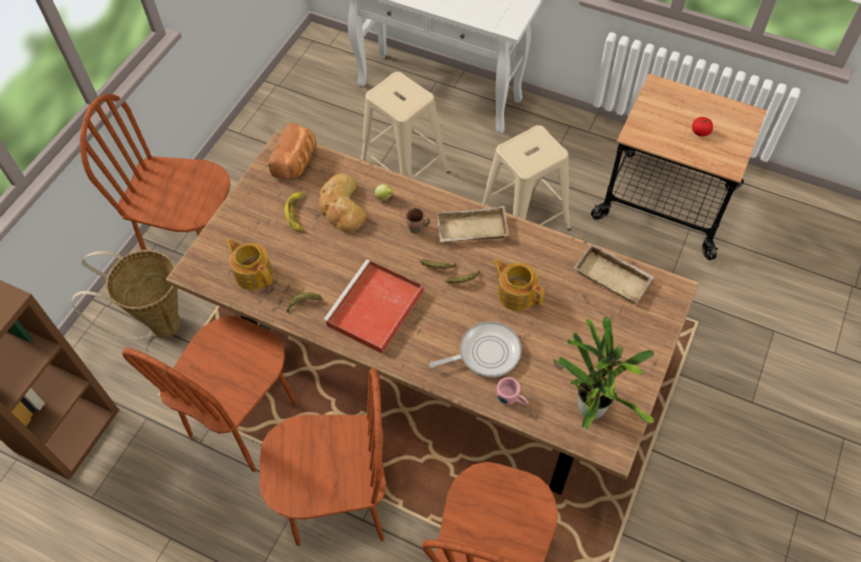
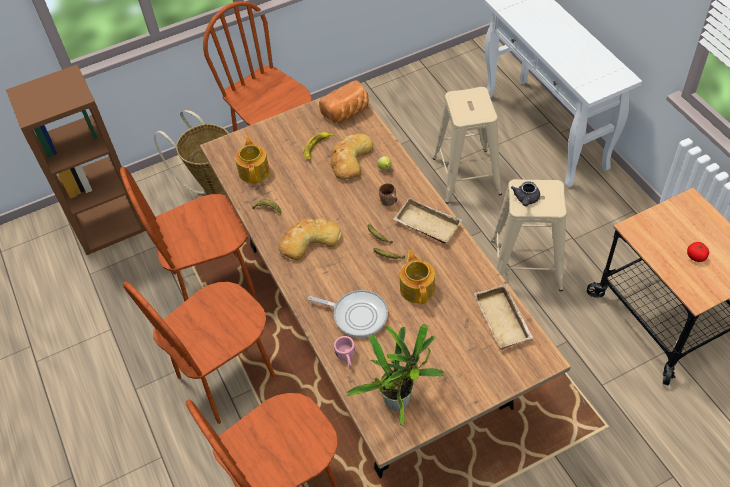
camera: 40 degrees right, 5 degrees down
(339, 502) = (226, 377): brown chair -> brown chair turned 105 degrees clockwise
(374, 310) = (309, 240): red tray -> bread
(525, 158) = (526, 199): none -> grey teapot

